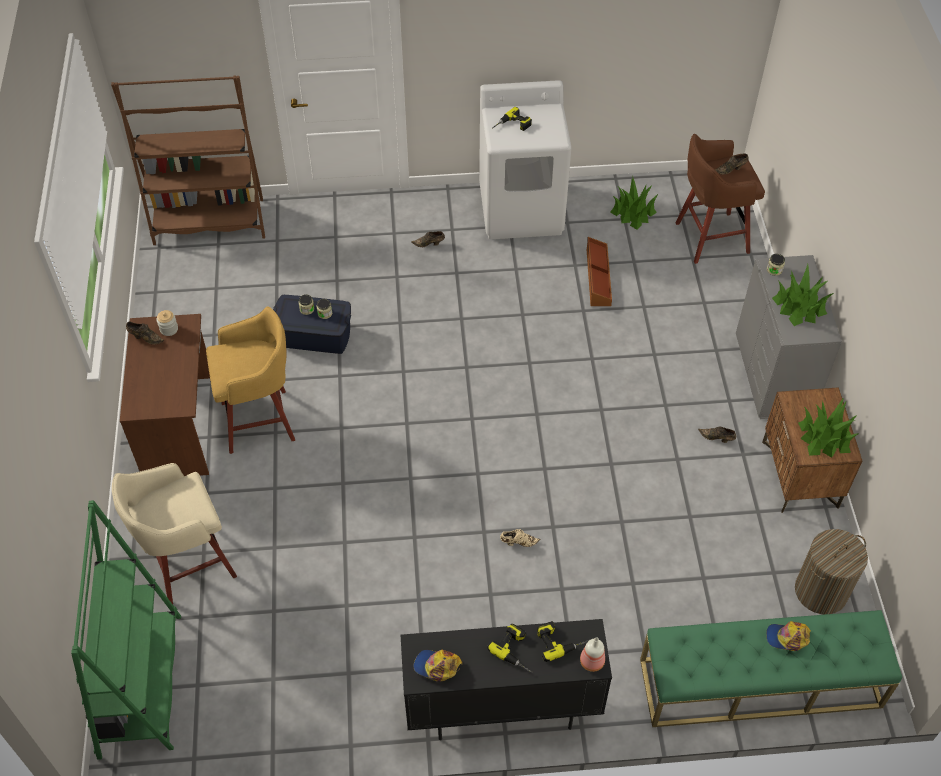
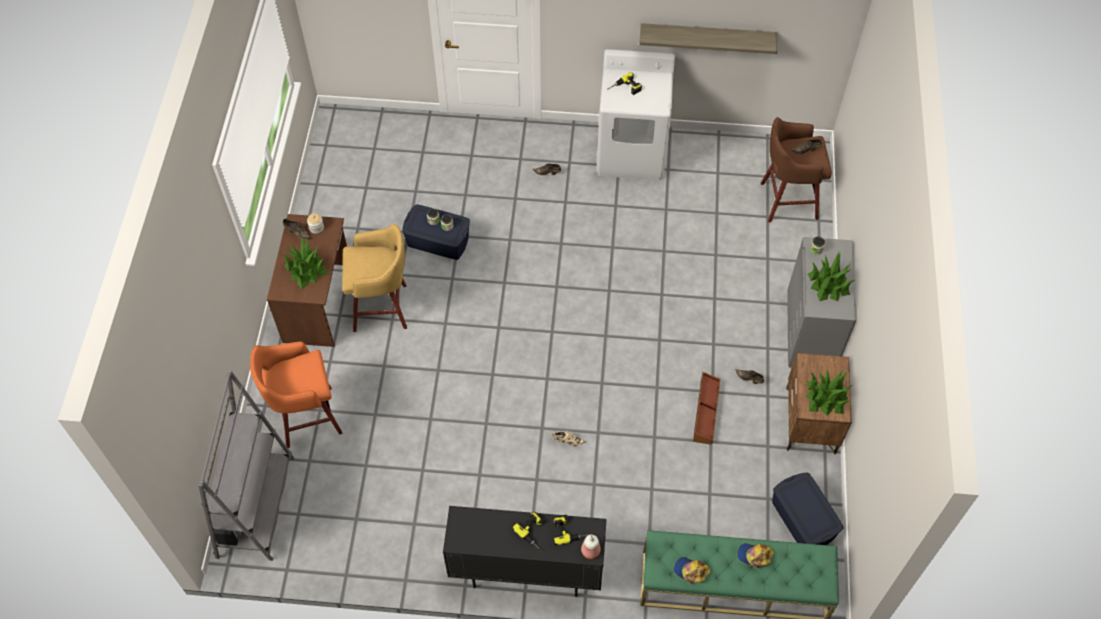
camera: 10 degrees right, 5 degrees up
(141, 685) = (256, 507): green bookcase -> grey bookcase
(188, 564) = (306, 417): beige stool -> orange stool
(209, 222) = (370, 127): brown bookcase -> none
(437, 666) = (471, 535): cap -> cap (690, 571)
(597, 277) = (682, 223): brown storage box -> brown storage box (705, 411)
(598, 54) = (707, 37): none -> shelf
(633, 212) = (726, 168): potted plant -> potted plant (306, 269)
(821, 591) = (802, 520): laundry basket -> blue storage box

